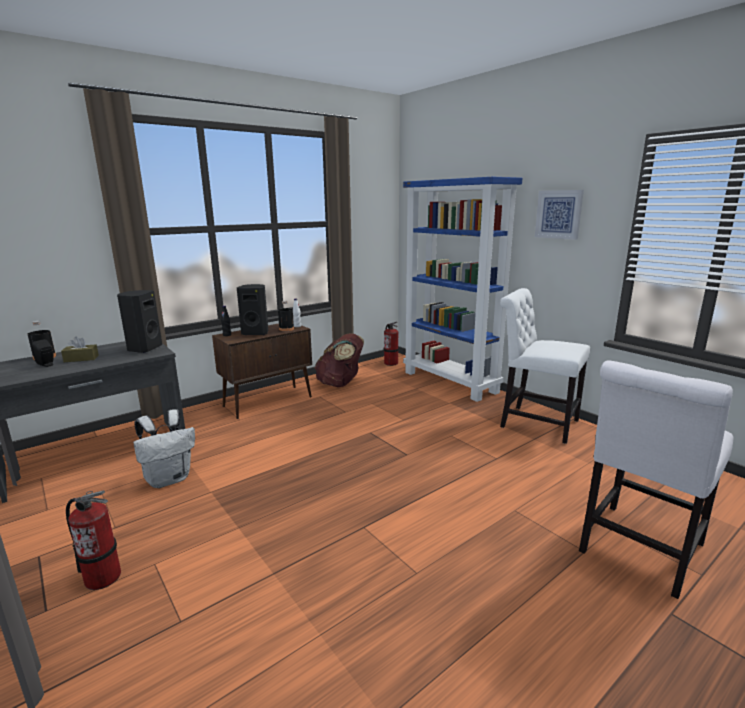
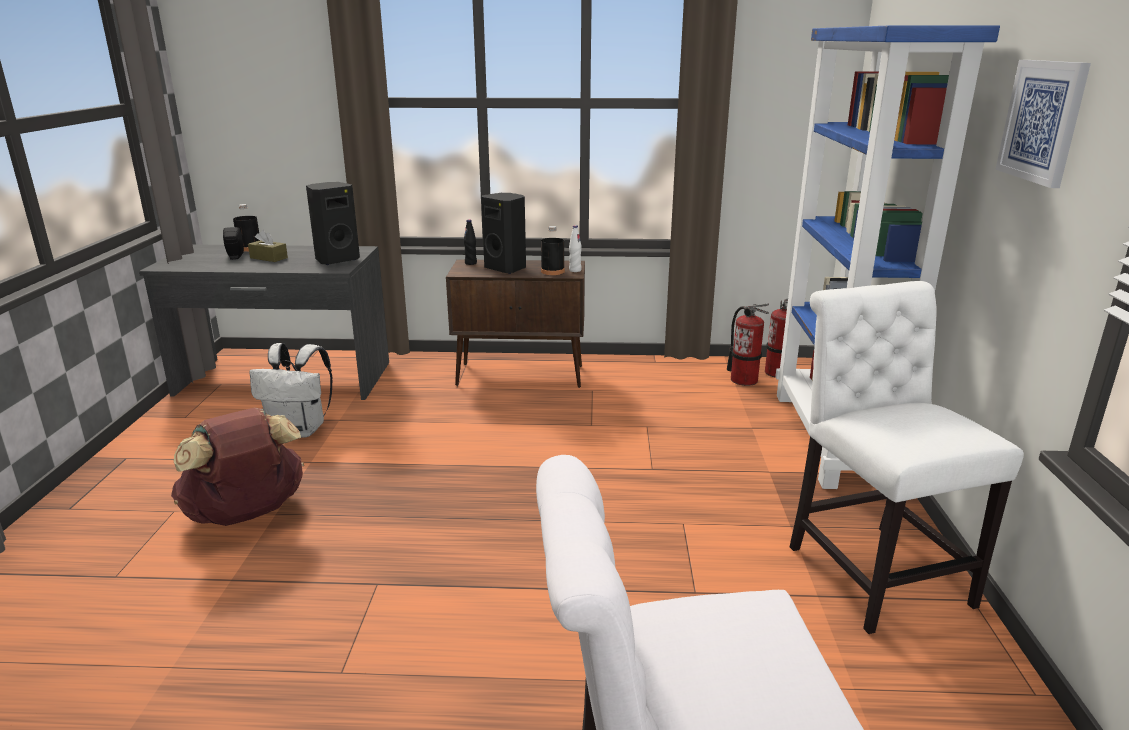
camera: 40 degrees right, 5 degrees up
(103, 577) = (131, 501): fire extinguisher -> fire extinguisher (744, 380)
(340, 384) = (648, 381): brown backpack -> brown backpack (247, 514)

